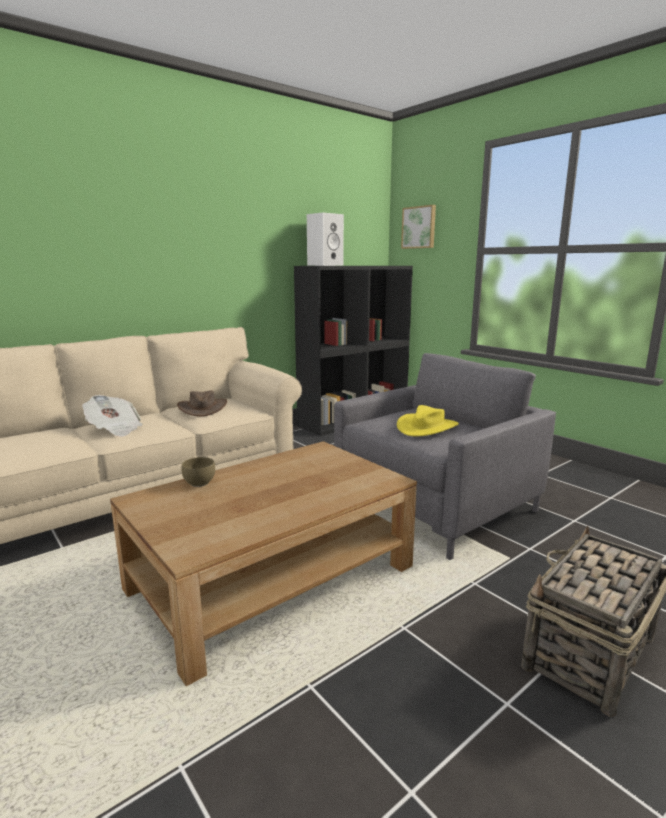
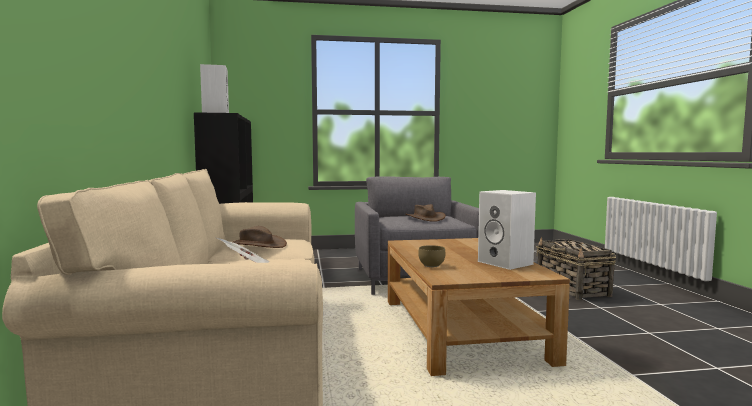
camera: 60 degrees left, 10 degrees down
(246, 519) = (506, 263): none -> white speaker
(419, 227) = (250, 90): picture -> none
(427, 427) = (424, 218): yellow hat -> brown hat

